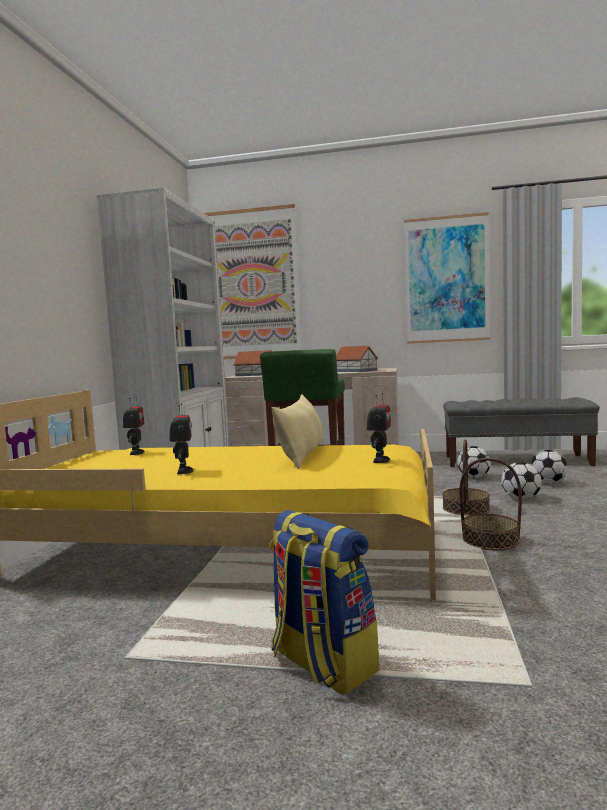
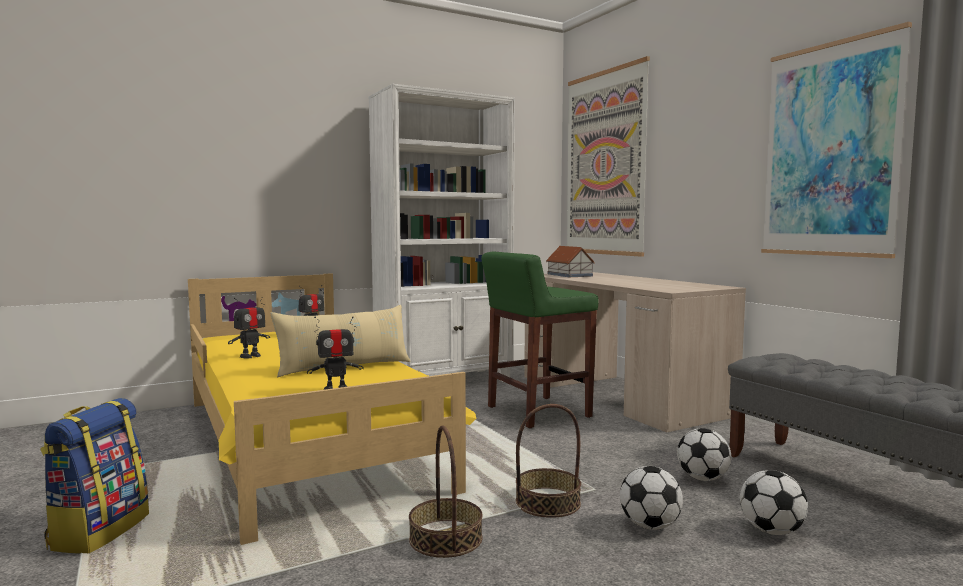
camera: 50 degrees right, 0 degrees up
(355, 371) = (655, 285): toy house -> none

